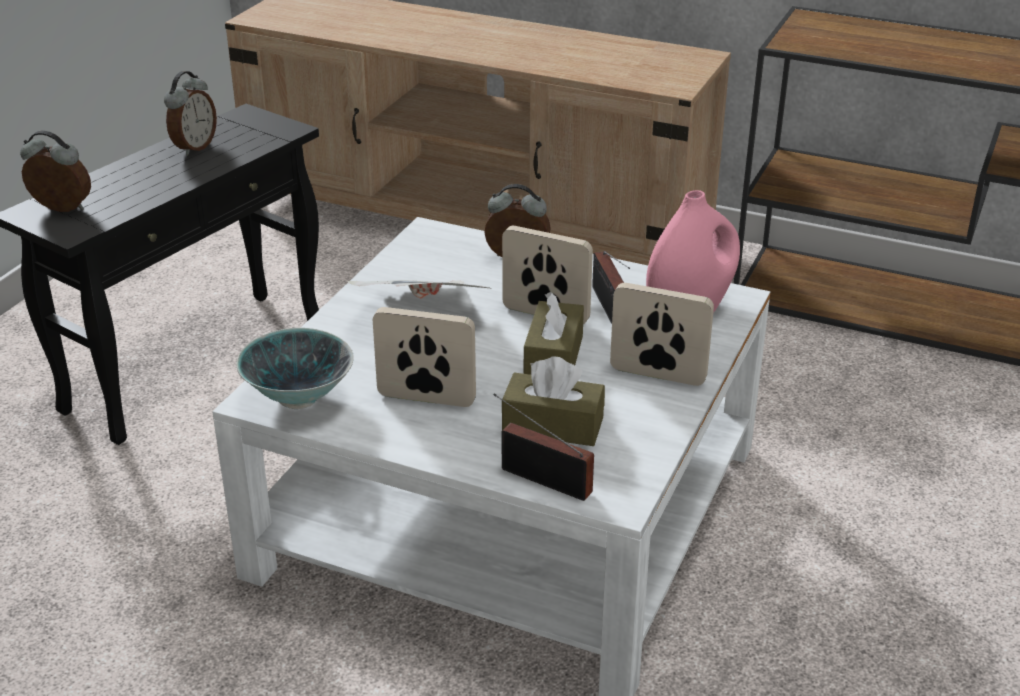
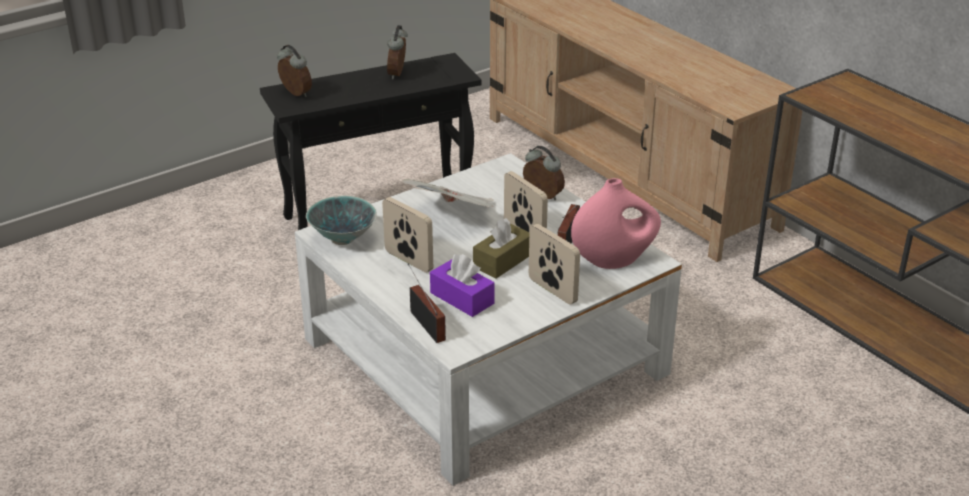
camera: 30 degrees right, 0 degrees up
(194, 147) = (398, 74): alarm clock -> alarm clock turned 135 degrees clockwise
(552, 425) = (462, 298): brown tissue box -> purple tissue box

